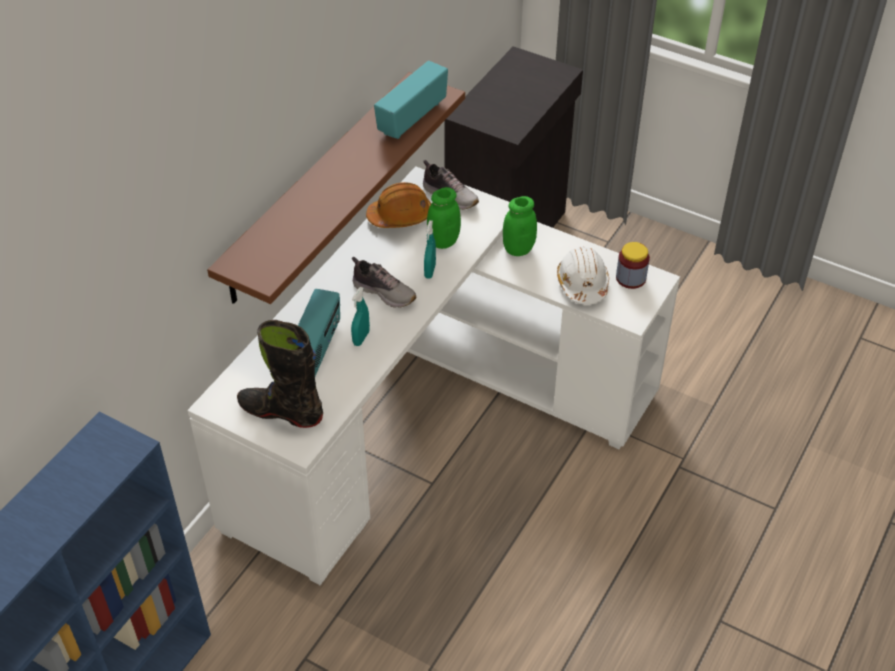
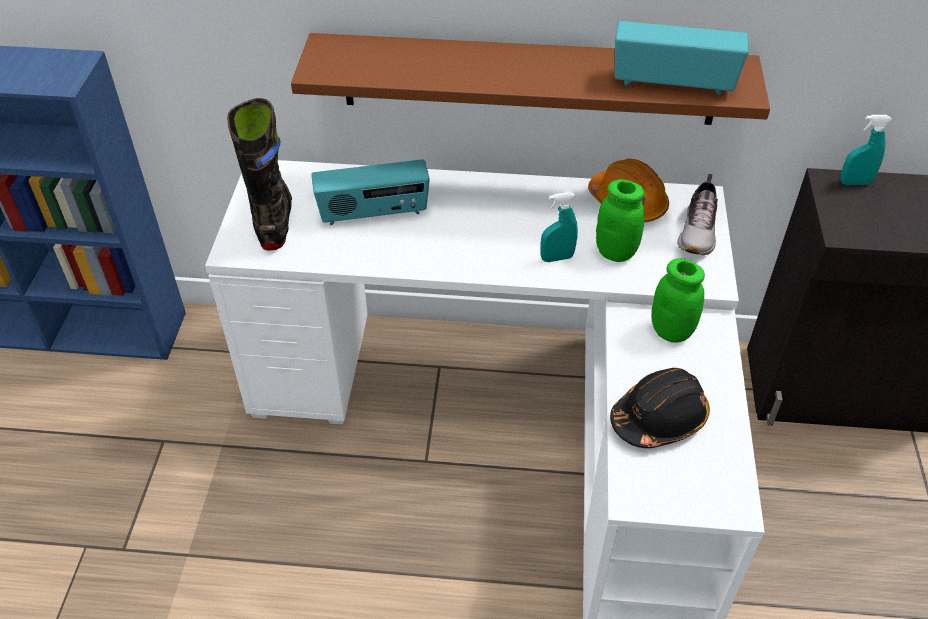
camera: 65 degrees right, 0 degrees up
(361, 338) = (413, 240): turquoise spray bottle -> turquoise spray bottle (855, 182)
(384, 292) = (496, 233): shoe -> none
(582, 284) = (659, 418): white hard hat -> black hard hat
(631, 278) = (712, 470): jar -> none

